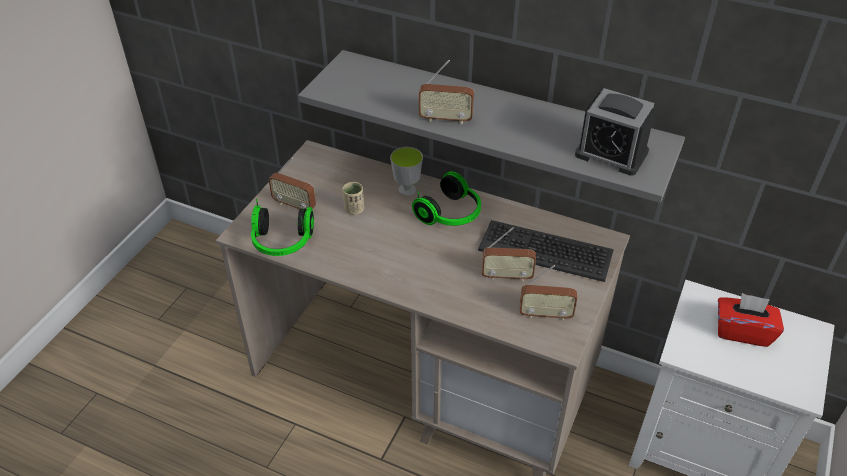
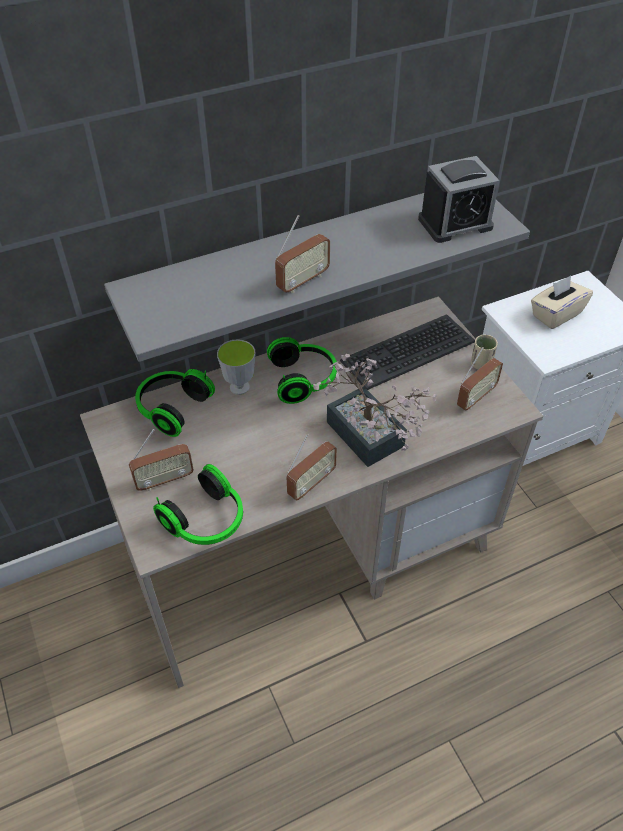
camera: 50 degrees left, 5 degrees up
(354, 172) = (171, 408): none -> headphones
(354, 209) = (222, 439): beige cup -> beige cup (481, 364)
(433, 280) = (370, 441): none -> potted plant
(507, 276) = (412, 392): radio -> radio (311, 484)
(742, 331) = (556, 314): red tissue box -> beige tissue box

